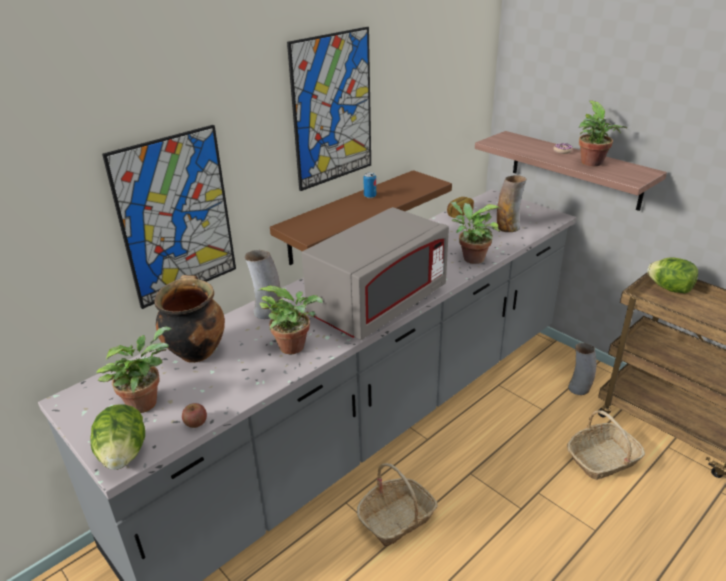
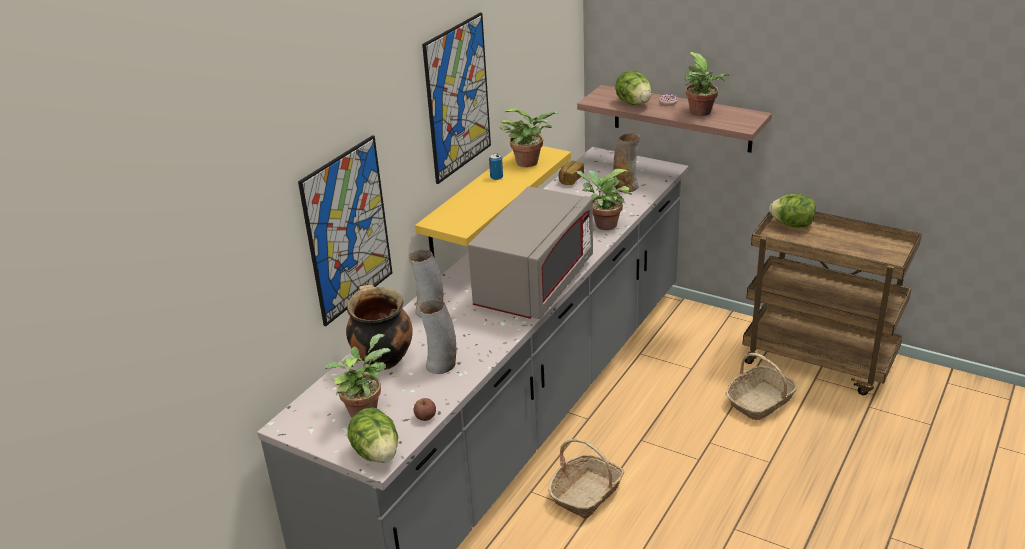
camera: 15 degrees left, 0 degrees up
(295, 346) = (477, 337): potted plant -> potted plant (530, 162)
(348, 217) = (474, 202): brown shelf -> yellow shelf
(528, 148) = (634, 103): none -> lettuce
(579, 388) = (720, 341): vase -> vase (441, 365)

